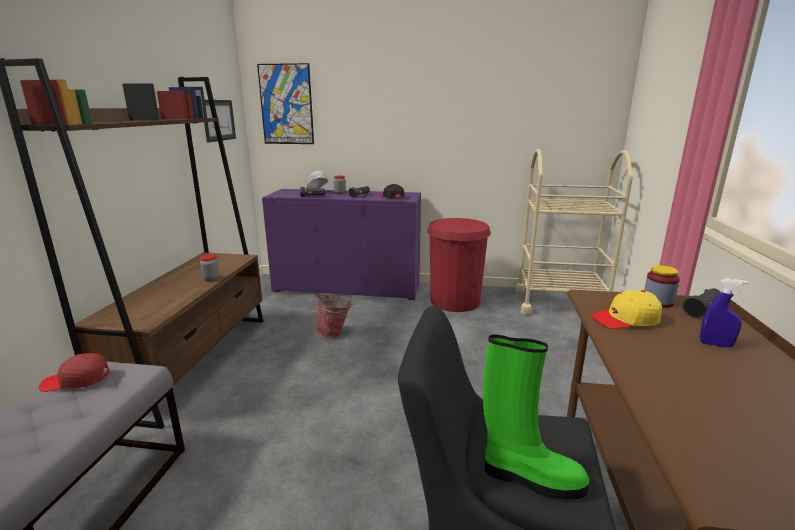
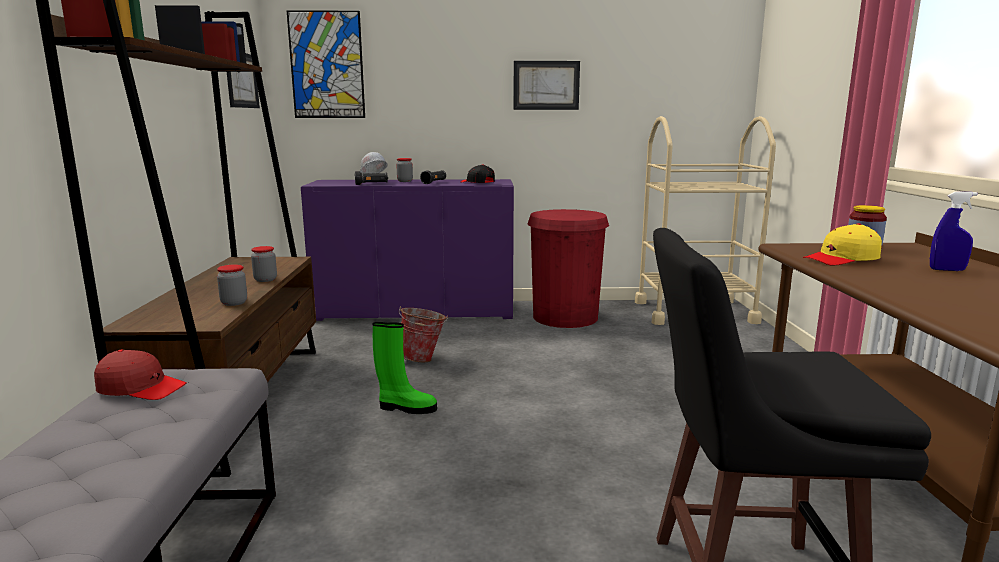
camera: 10 degrees left, 5 degrees down
(76, 380) = (141, 388): red cap -> red cap turned 150 degrees counterclockwise
(175, 302) = (234, 303): none -> jar
(450, 120) = (546, 85): none -> picture
(530, 477) = (816, 390): green boot -> green boot (406, 408)
(702, 310) = (913, 250): black flashlight -> none

